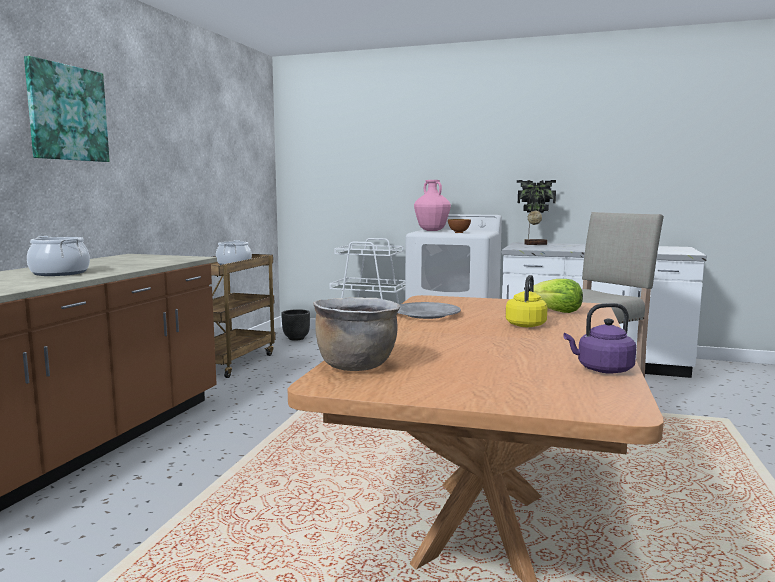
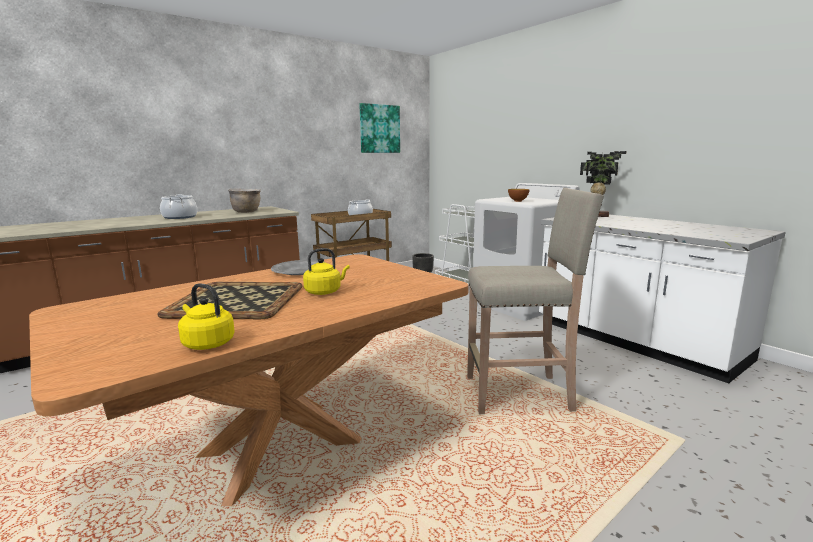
camera: 35 degrees right, 5 degrees up
(67, 113) = (222, 116): picture -> picture (379, 129)
(356, 365) = (118, 301): brown cooking pot -> brown cooking pot (246, 212)
(432, 230) = (507, 198): pink vase -> none
(481, 342) = (238, 300): none -> tray
(556, 312) = (393, 284): lettuce -> none
(602, 369) = (207, 343): purple kettle -> yellow kettle

